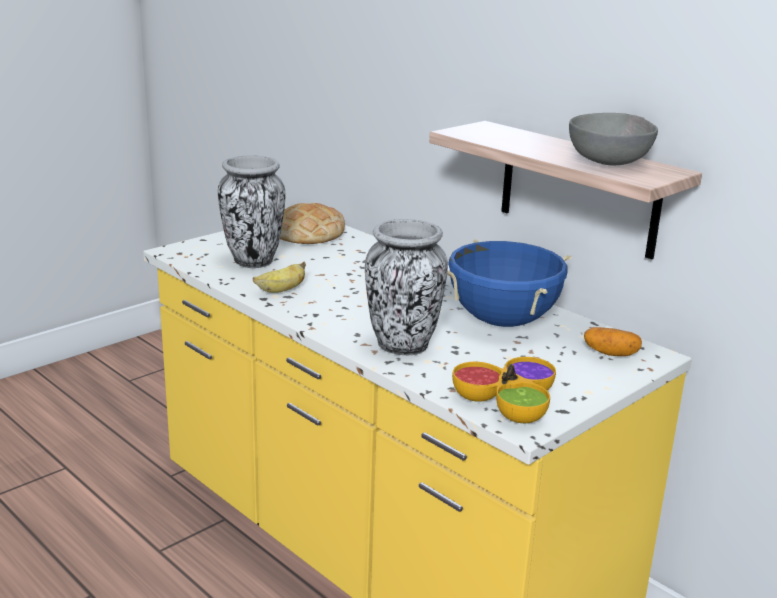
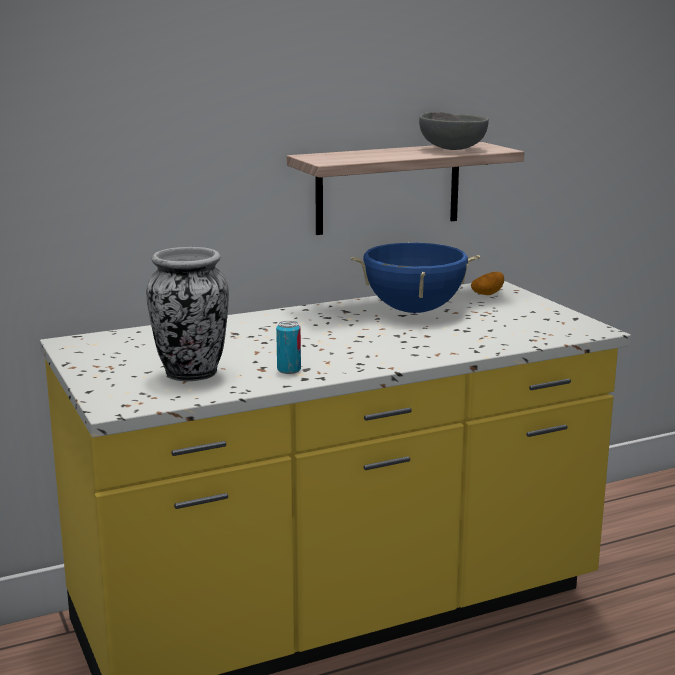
camera: 70 degrees left, 5 degrees down
(281, 290) = (289, 370): banana -> can
(308, 233) = (127, 345): bread -> none
(403, 345) = (447, 343): vase -> none
(508, 401) = (558, 328): bowl -> none

